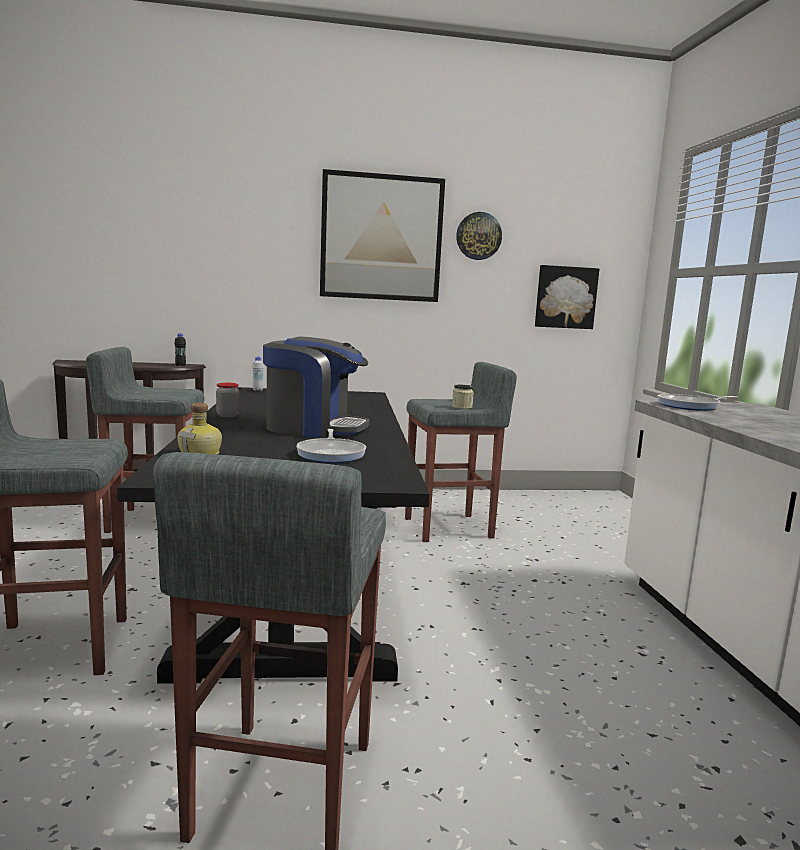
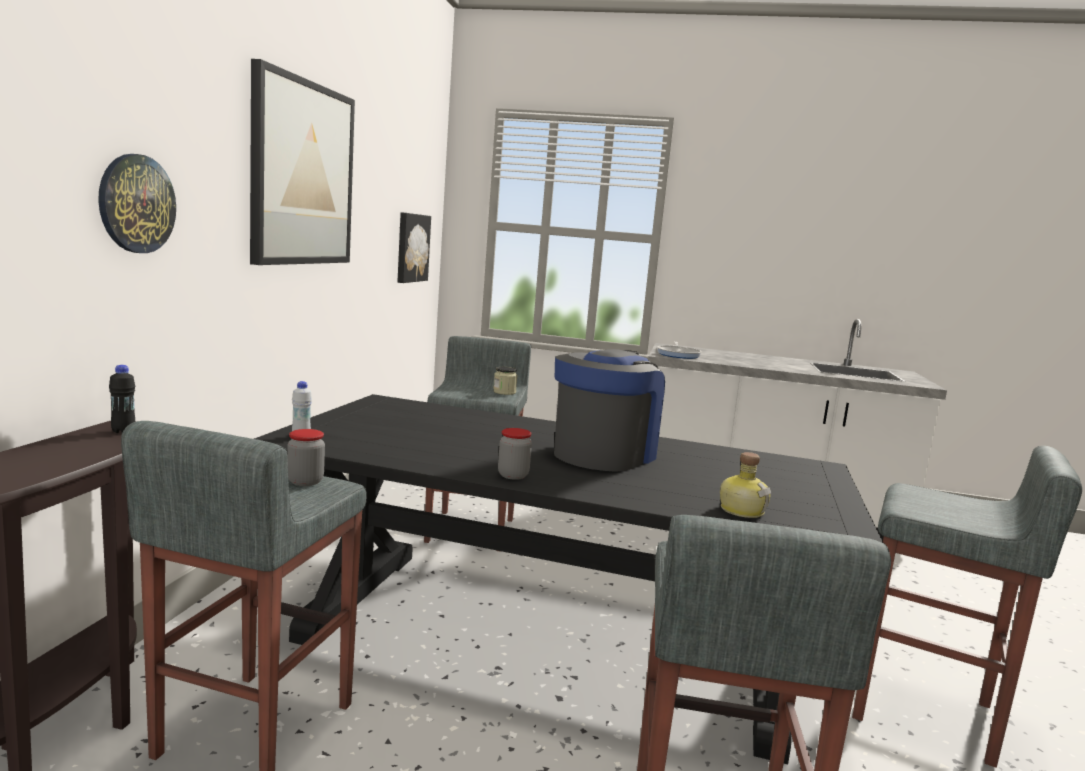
camera: 70 degrees left, 0 degrees up
(174, 394) = (305, 481): none -> jar
(331, 454) = (728, 467): frying pan -> none
(478, 236) = (367, 176): wall clock -> wall clock (136, 204)

